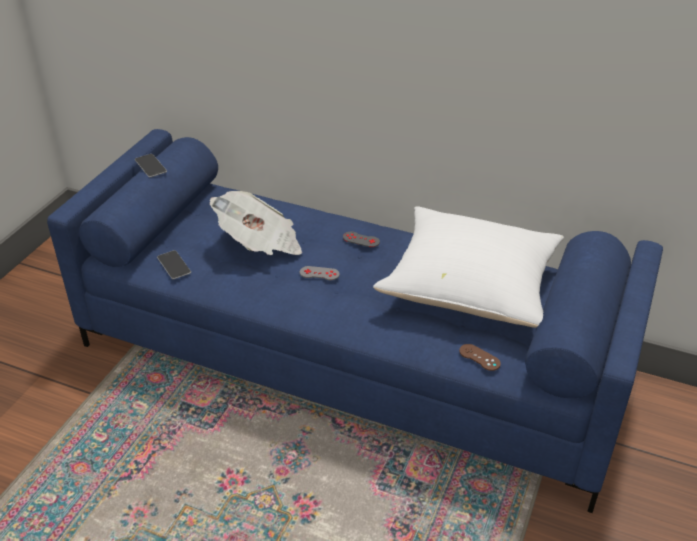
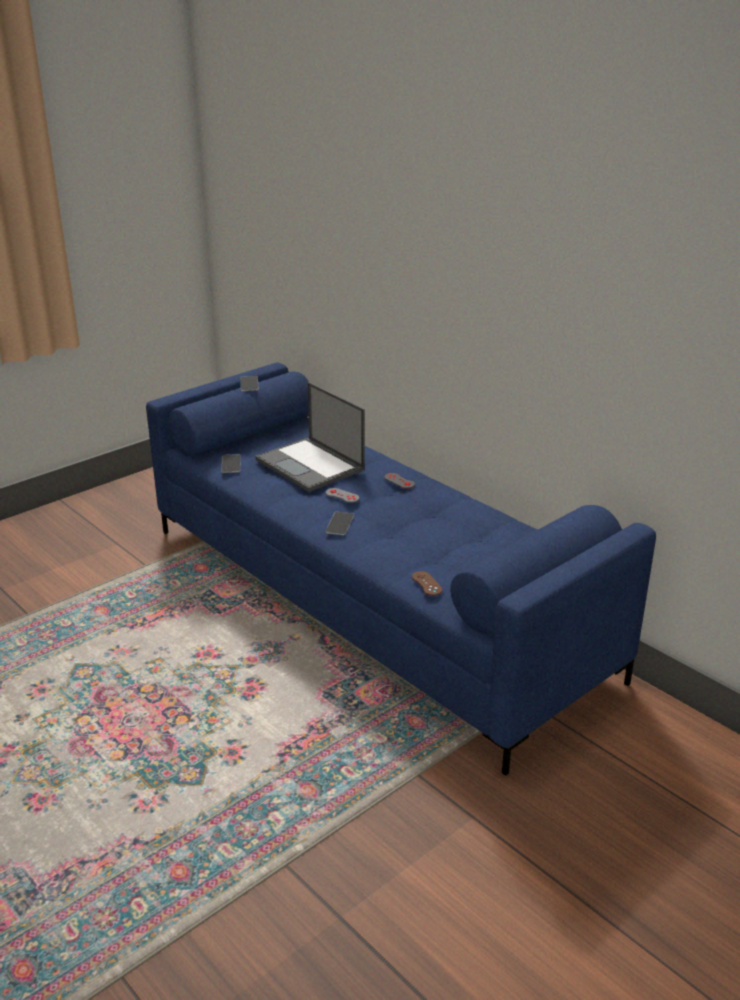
camera: 25 degrees right, 10 degrees down
(260, 244) = (311, 465): newspaper -> laptop
(343, 309) = (340, 523): none -> phone
(472, 288) = (467, 537): white pillow -> none

